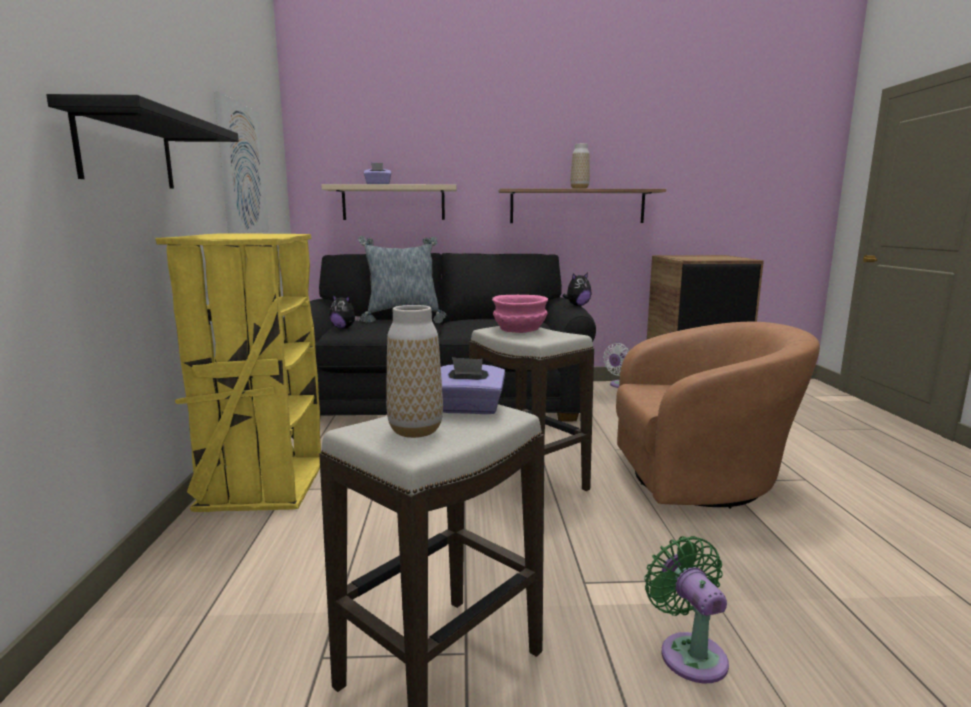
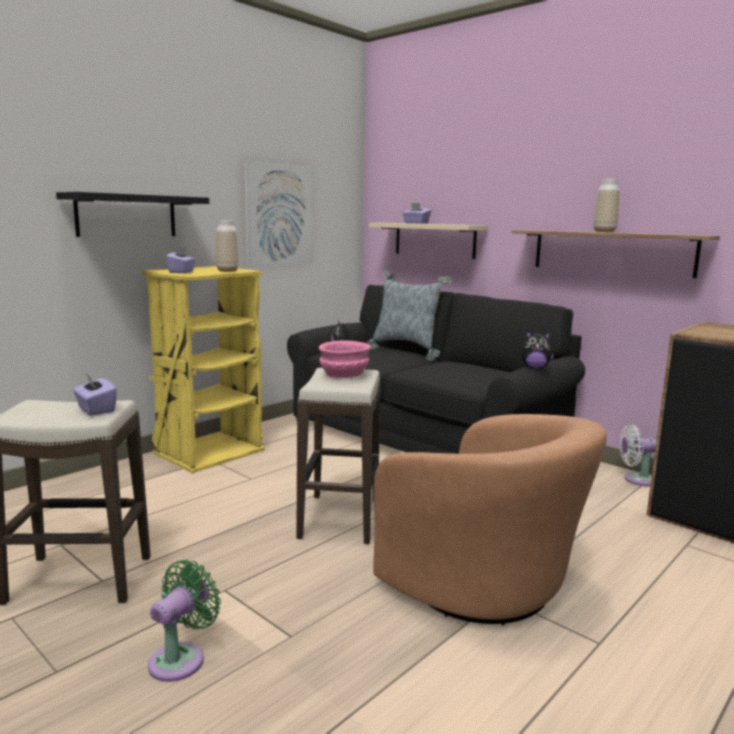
camera: 45 degrees right, 0 degrees up
(236, 237) = (181, 272): none -> purple tissue box
(415, 430) = (42, 410): vase -> vase (227, 271)

